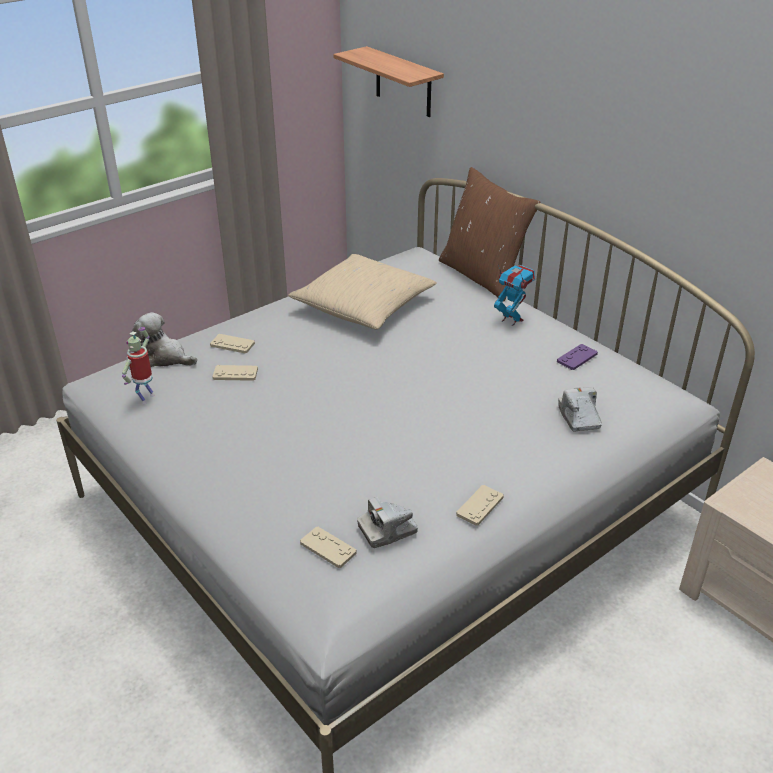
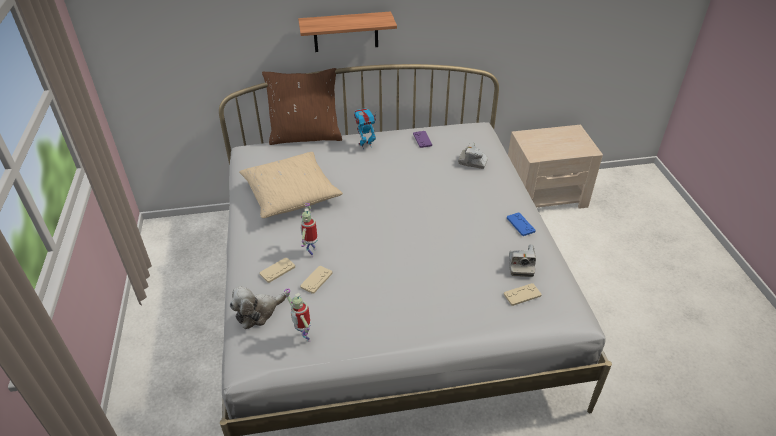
camera: 60 degrees left, 5 degrees up
(277, 354) = (311, 252): none -> toy robot
(403, 82) = (170, 37): shelf -> shelf (345, 32)
(480, 506) = (520, 224): beige game controller -> blue game controller

